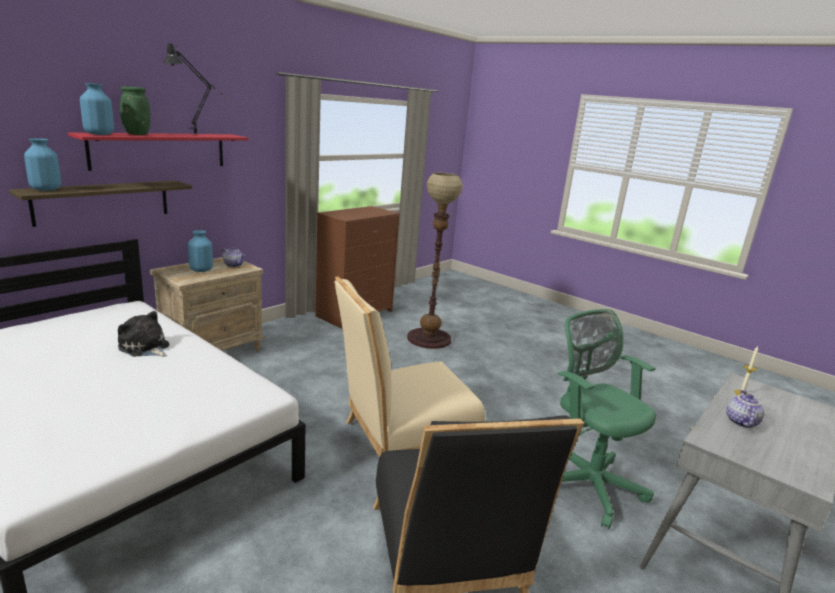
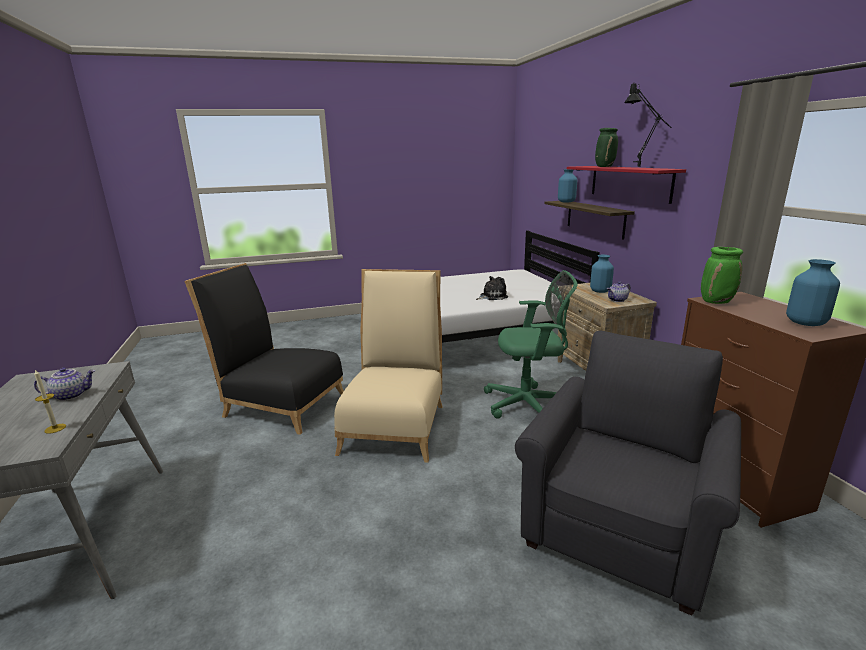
camera: 125 degrees right, 0 degrees up
(99, 134) = (585, 166): blue vase -> blue vase (805, 323)
(348, 217) = (716, 302): none -> green vase
(428, 338) = (621, 527): floor lamp -> grey armchair
(587, 482) = (235, 501): green office chair -> green office chair (529, 404)
(740, 421) = (71, 395): teapot -> teapot turned 75 degrees counterclockwise

